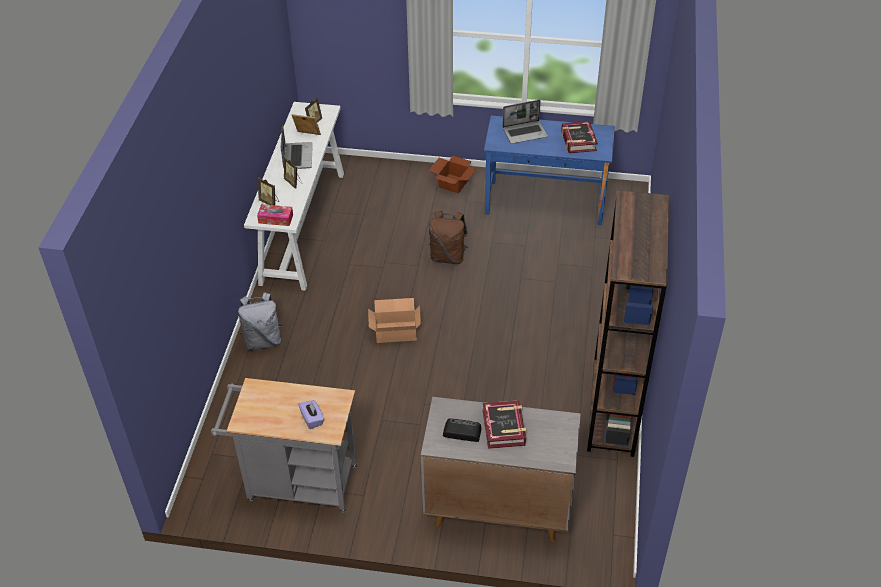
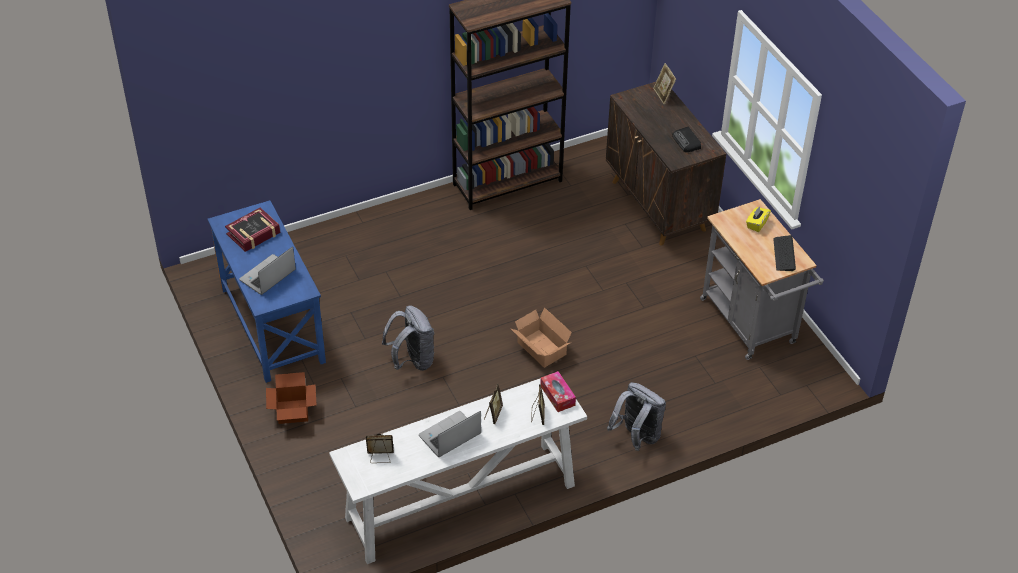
camera: 125 degrees left, 0 degrees up
(260, 415) = (784, 254): none -> keyboard
(307, 135) = (407, 448): picture frame -> picture frame (663, 95)
(312, 419) = (756, 224): purple tissue box -> yellow tissue box
(448, 256) = (412, 360): brown backpack -> grey backpack
(497, 508) = (659, 206): grey cabinet -> brown cabinet
(504, 428) = (661, 124): book -> none
(525, 132) = (267, 276): laptop -> laptop turned 90 degrees counterclockwise

